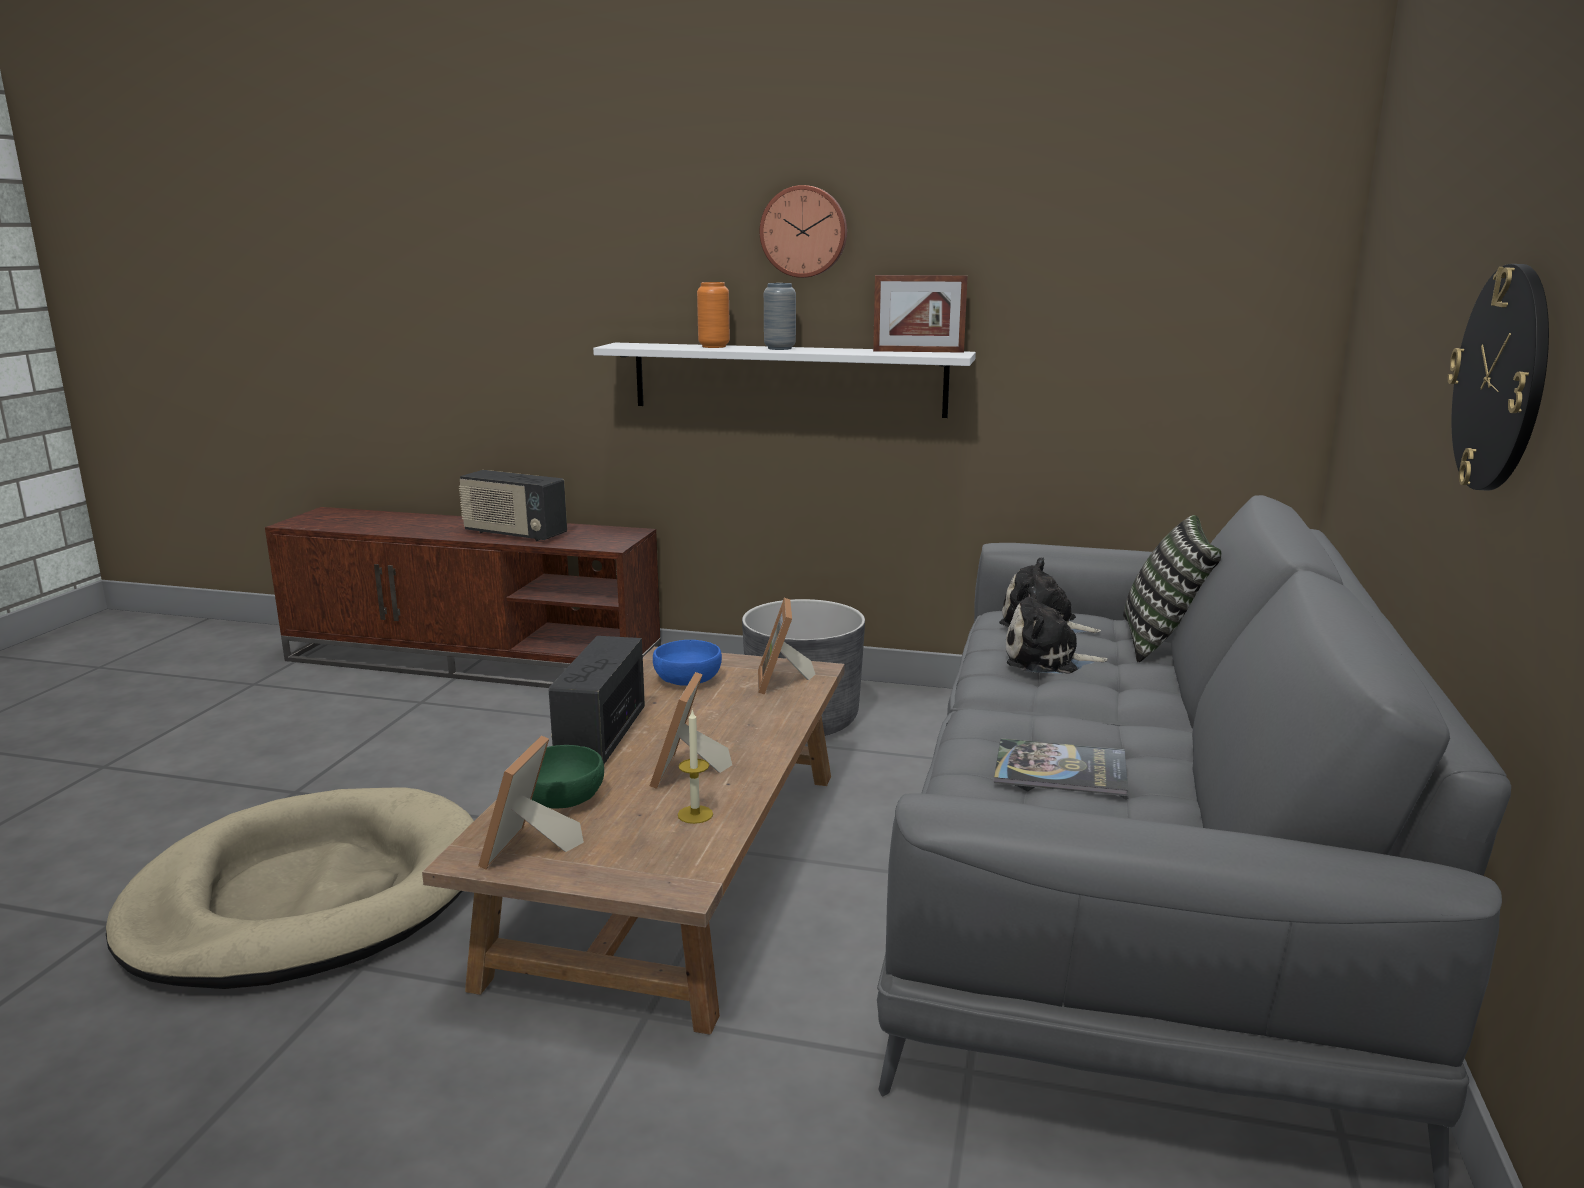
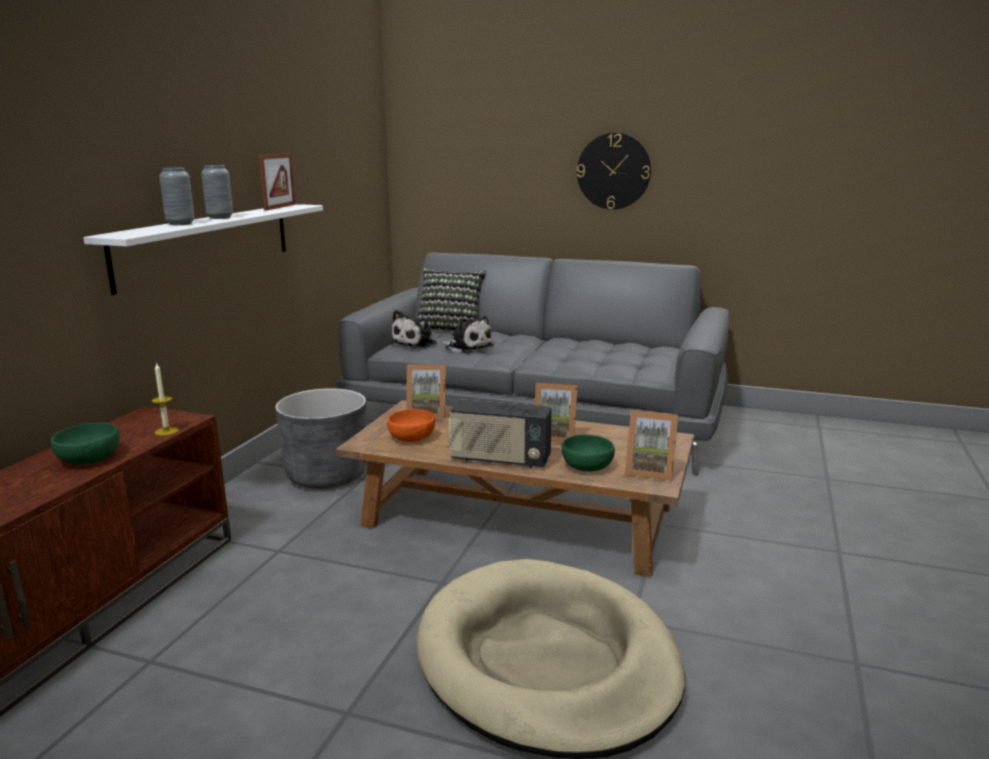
camera: 85 degrees left, 0 degrees up
(514, 534) = (89, 458): radio -> green bowl
(689, 680) = (412, 437): blue bowl -> orange bowl
(695, 814) = (603, 435): candle -> candle (166, 431)
(714, 346) = (180, 224): orange vase -> grey vase
(804, 231) = (202, 124): wall clock -> none
(1046, 660) = (467, 347): plush toy -> plush toy turned 60 degrees counterclockwise
(1060, 769) = (597, 354): book -> none

